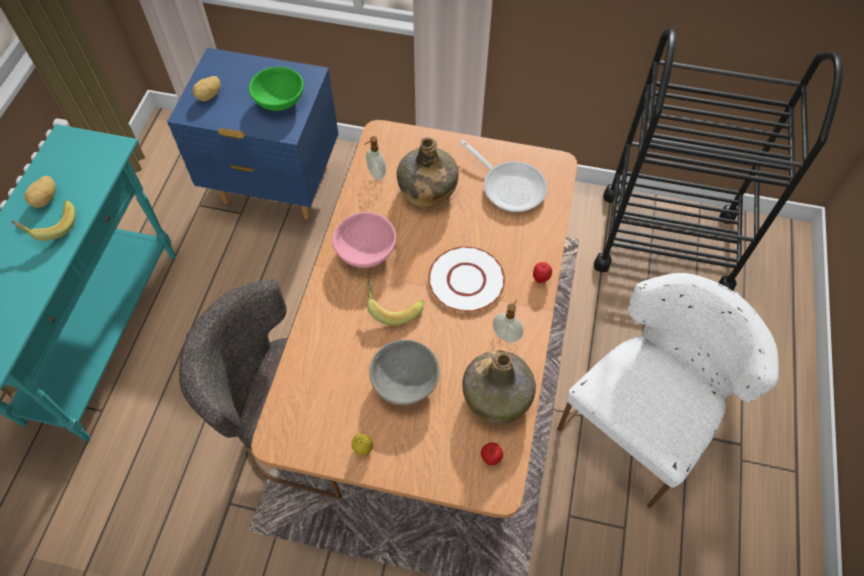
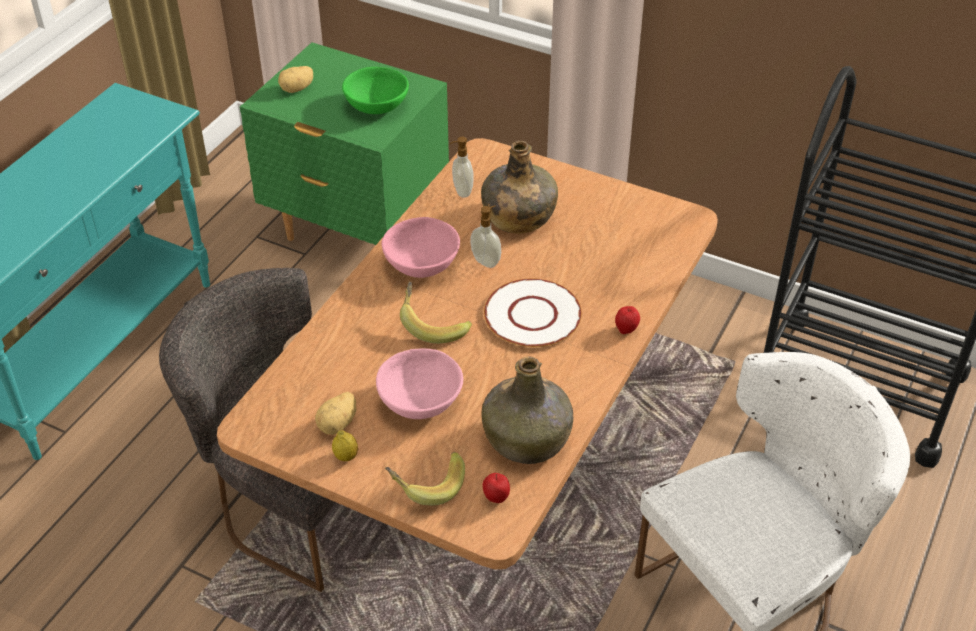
camera: 15 degrees right, 15 degrees down
(46, 199) = (79, 149): potato -> potato (338, 424)
(51, 226) = (74, 175): banana -> banana (426, 485)
(275, 187) = (357, 233): blue nightstand -> green nightstand
(404, 380) = (420, 400): grey bowl -> pink bowl
(506, 335) = (562, 379): soap dispenser -> soap dispenser (486, 261)
(509, 186) = (622, 230): frying pan -> none

